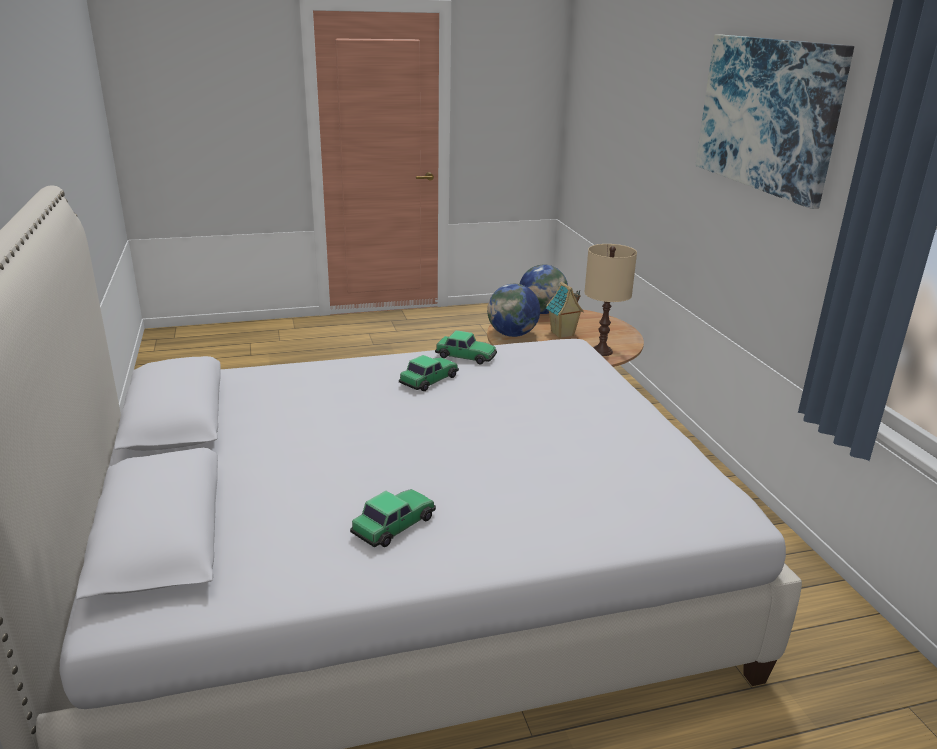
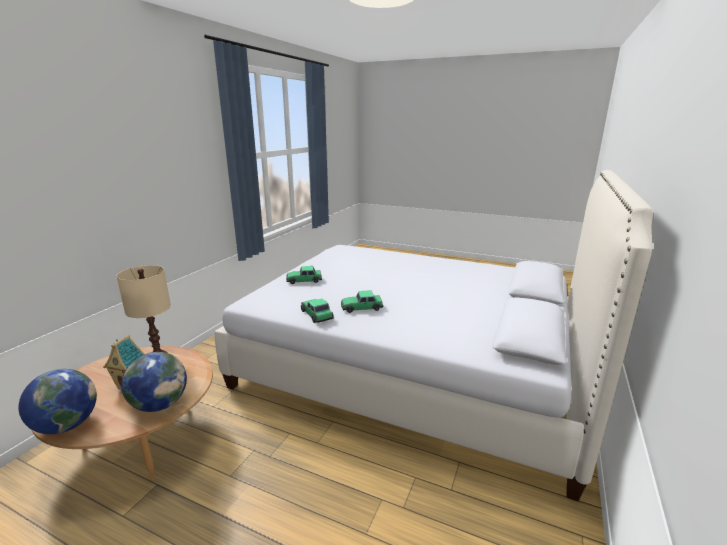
camera: 140 degrees left, 5 degrees down
(394, 524) = (446, 268): toy car -> toy car (304, 280)
(767, 115) = (136, 137): picture -> none

